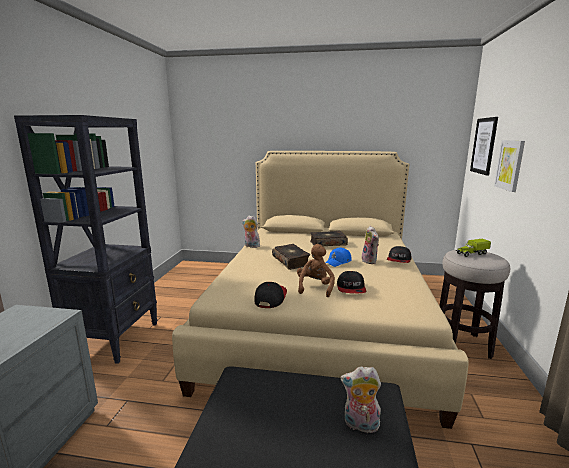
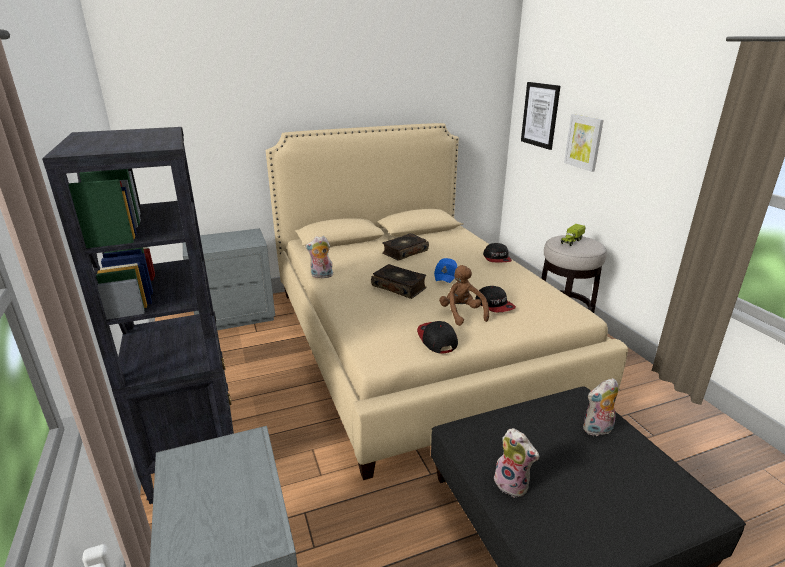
camera: 30 degrees left, 10 degrees up
(221, 271) = (235, 315): none -> grey nightstand
(370, 261) = (474, 267): plush toy -> plush toy (513, 484)

